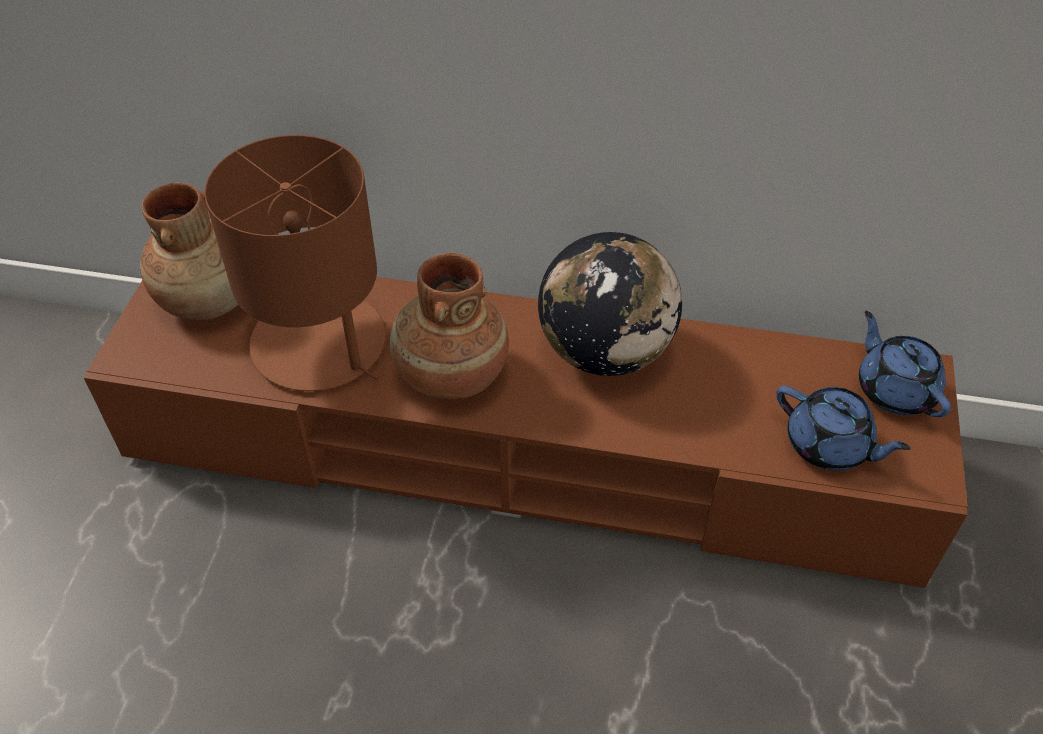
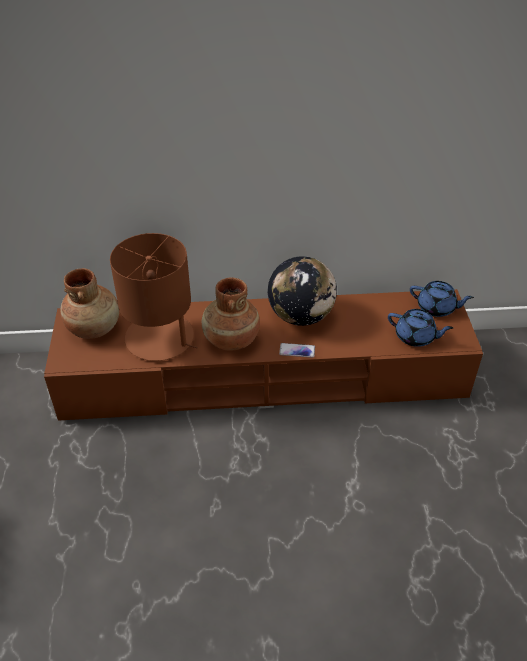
camera: 15 degrees left, 5 degrees down
(572, 425) = (297, 351): none -> phone
(895, 389) = (436, 308): blue teapot -> blue teapot turned 150 degrees clockwise

